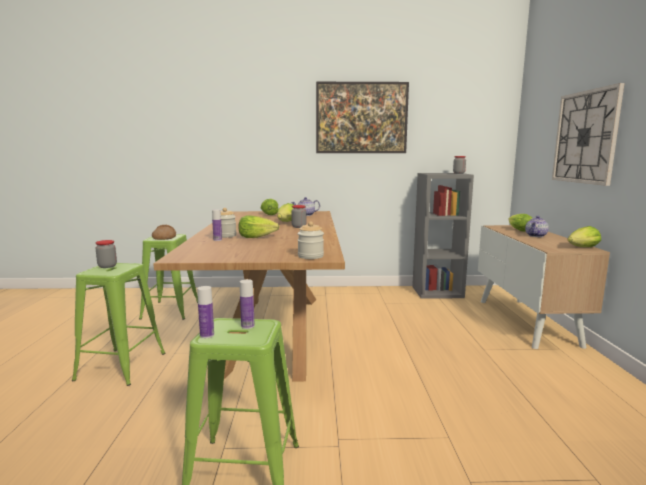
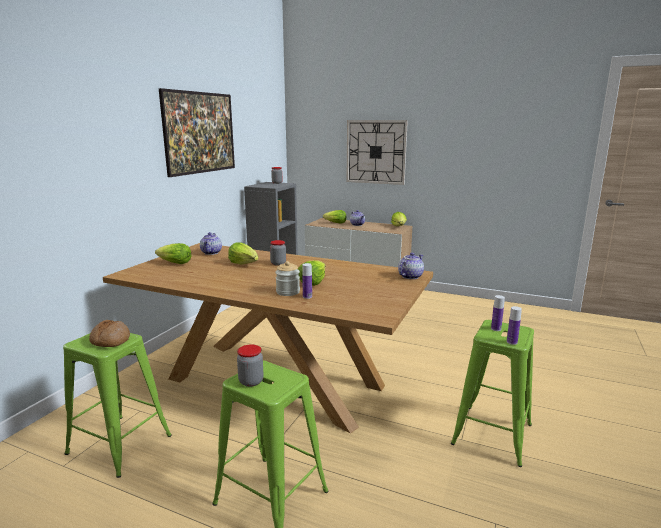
camera: 65 degrees left, 5 degrees up
(310, 256) = (410, 276): jar -> teapot

